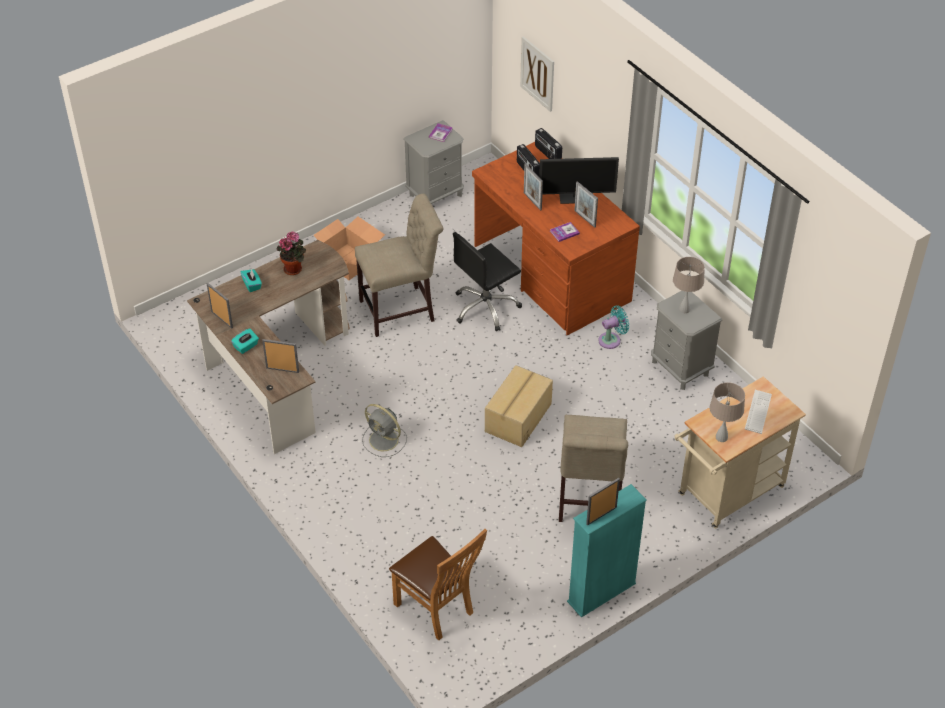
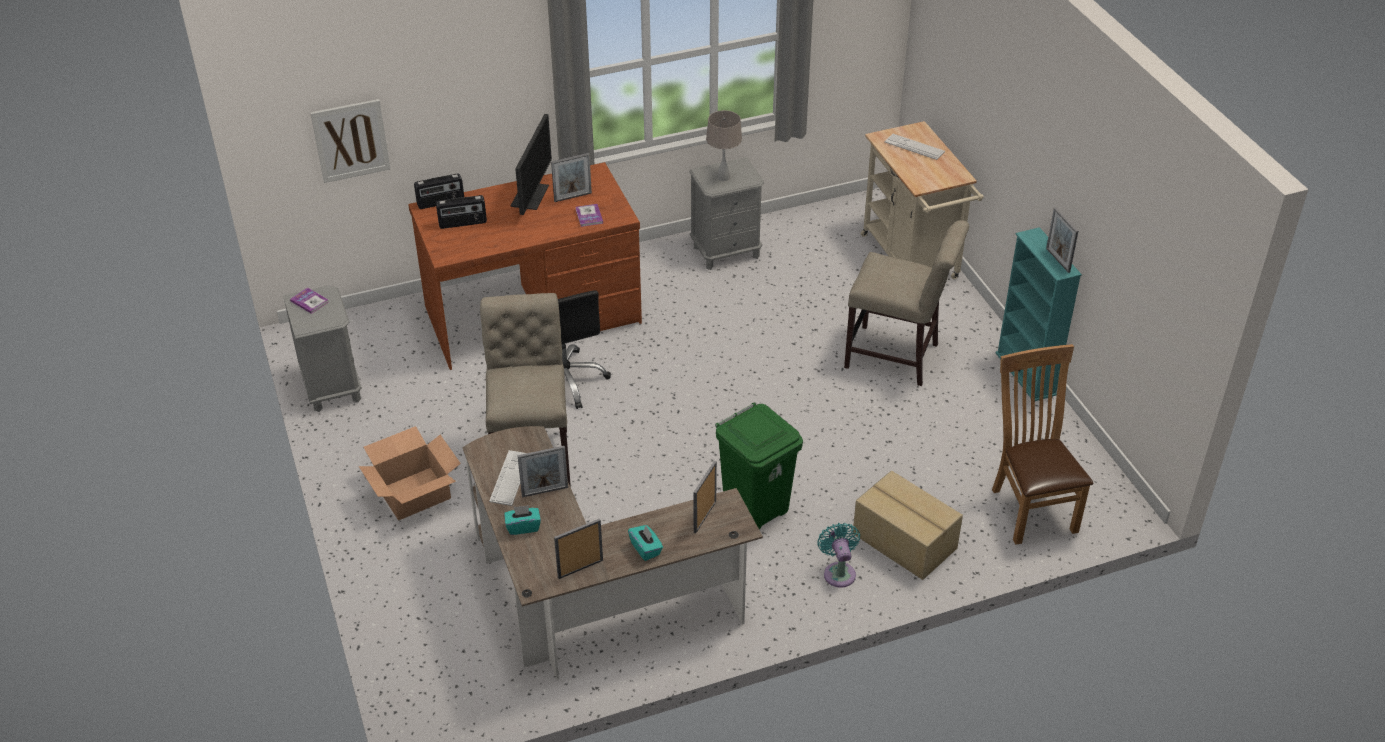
camera: 75 degrees left, 5 degrees down
(294, 268) = (510, 478): potted plant -> keyboard
(385, 440) = (755, 509): grey fan -> green trash can
(438, 610) = (1030, 507): brown chair -> brown chair turned 75 degrees counterclockwise
(517, 417) = (756, 388): cardboard box -> cardboard box (904, 542)
(532, 201) = (520, 230): picture frame -> picture frame (545, 491)
(611, 340) = (663, 291): turquoise fan -> turquoise fan (839, 572)
(721, 437) = (943, 176): beige table lamp -> none

